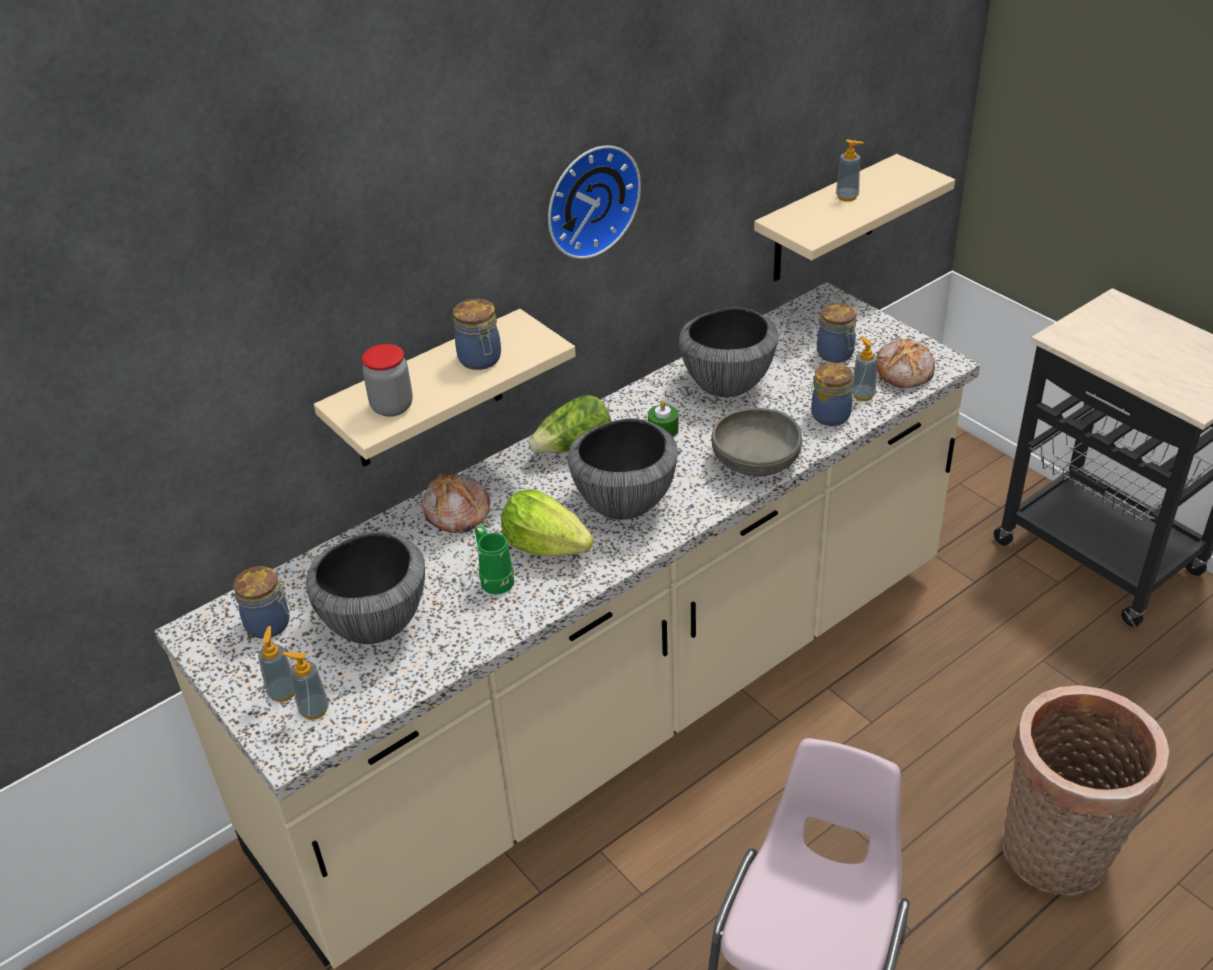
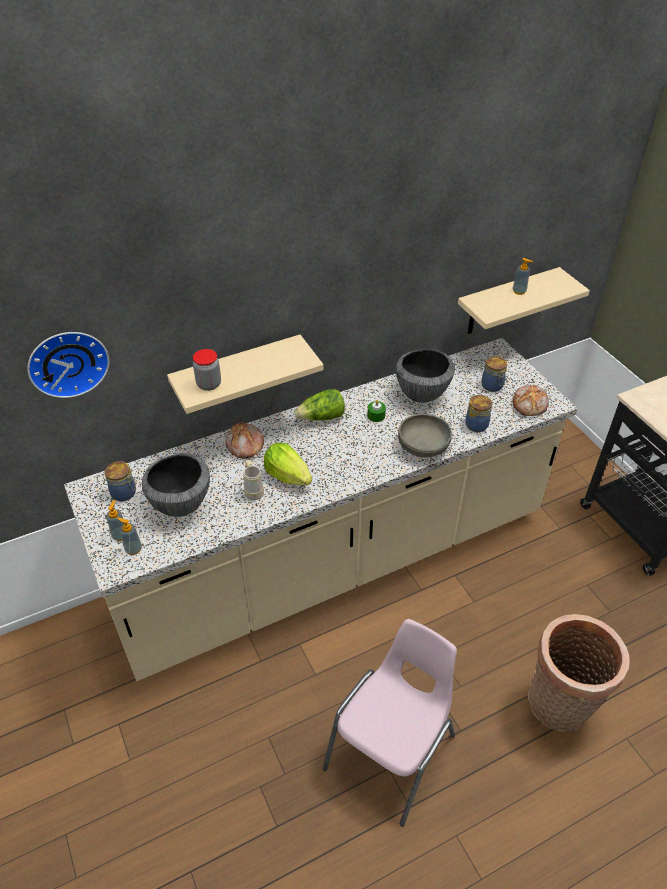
camera: 10 degrees right, 5 degrees up
(480, 360) = (267, 364): jar -> none
(494, 579) = (253, 490): green mug -> beige mug
(588, 199) = (349, 277): wall clock -> wall clock (67, 361)
(624, 503) = (339, 458): bowl -> none
(863, 395) = (500, 415): soap dispenser -> none

